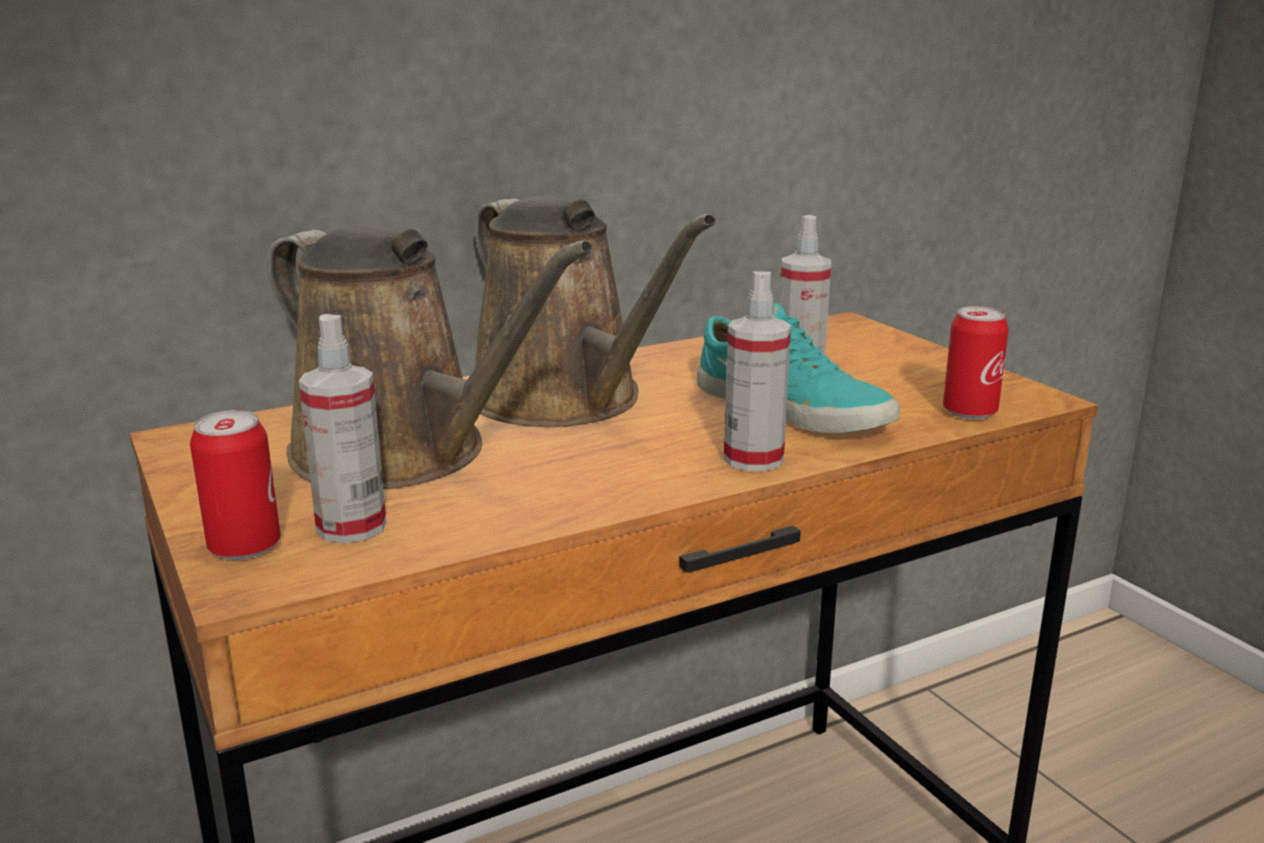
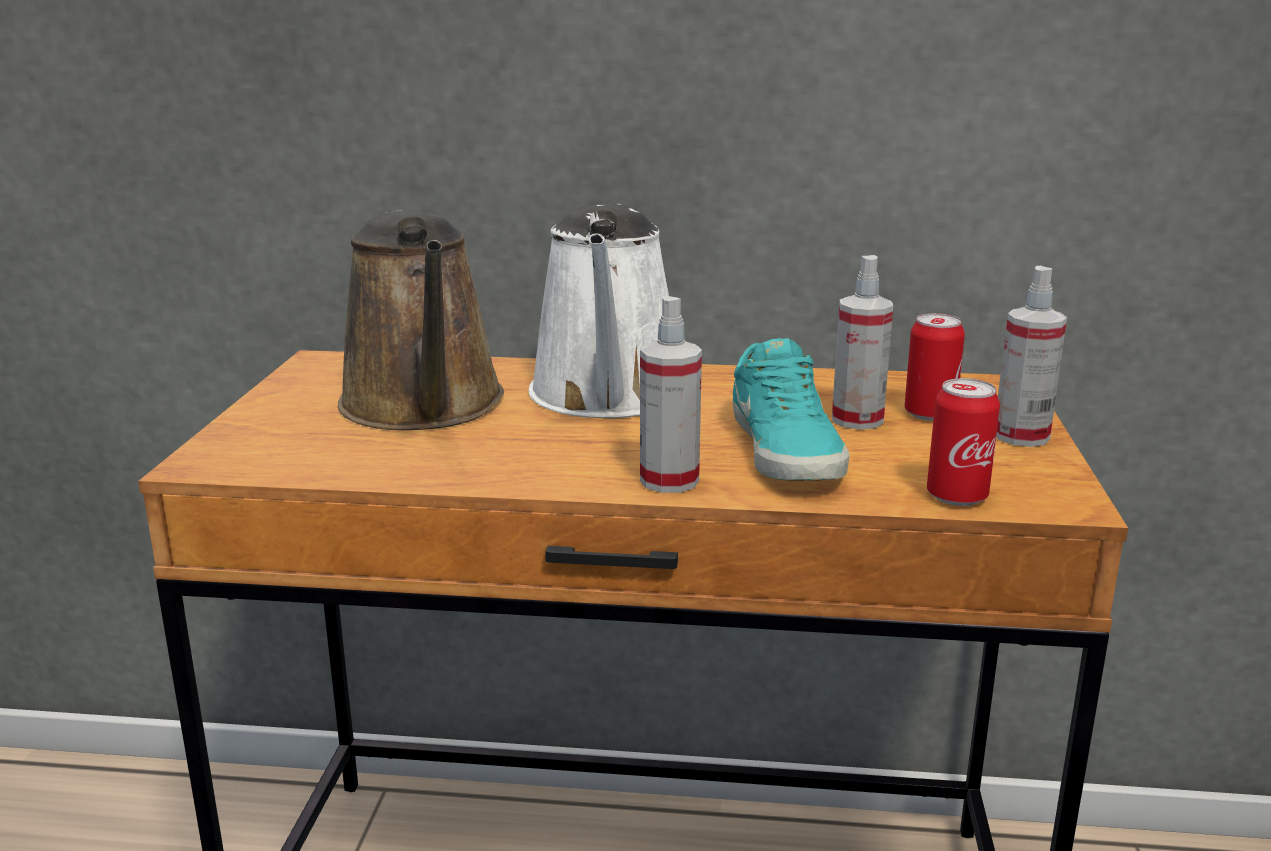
camera: 35 degrees right, 0 degrees up
(244, 547) = (235, 441): can -> can (929, 414)
(351, 527) = (311, 447): spray bottle -> spray bottle (1021, 436)
(566, 401) = (608, 396): brown watering can -> white watering can

